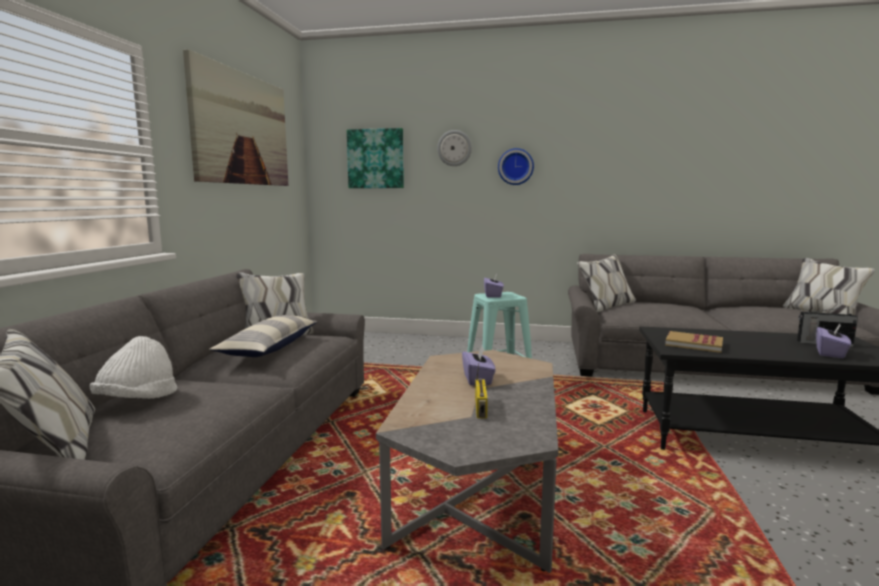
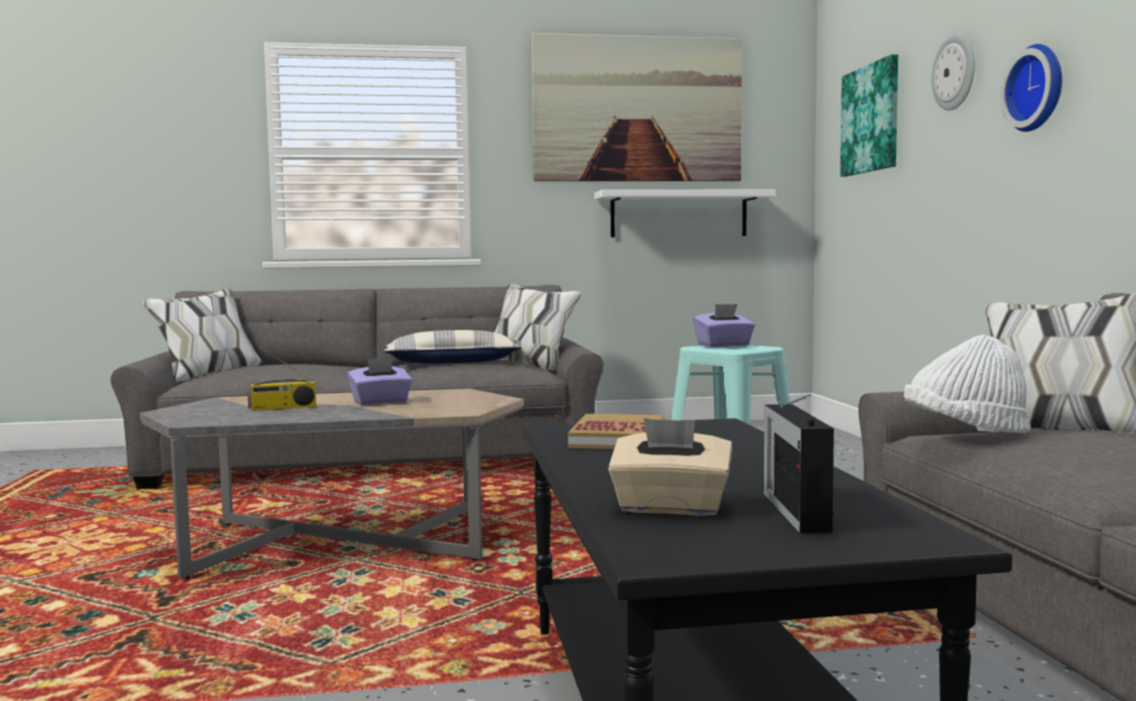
camera: 70 degrees right, 5 degrees down
(137, 401) = (280, 363): white hat -> white hat (965, 431)
(264, 208) = (679, 214): none -> white shelf
(830, 353) = (671, 507): purple tissue box -> beige tissue box

